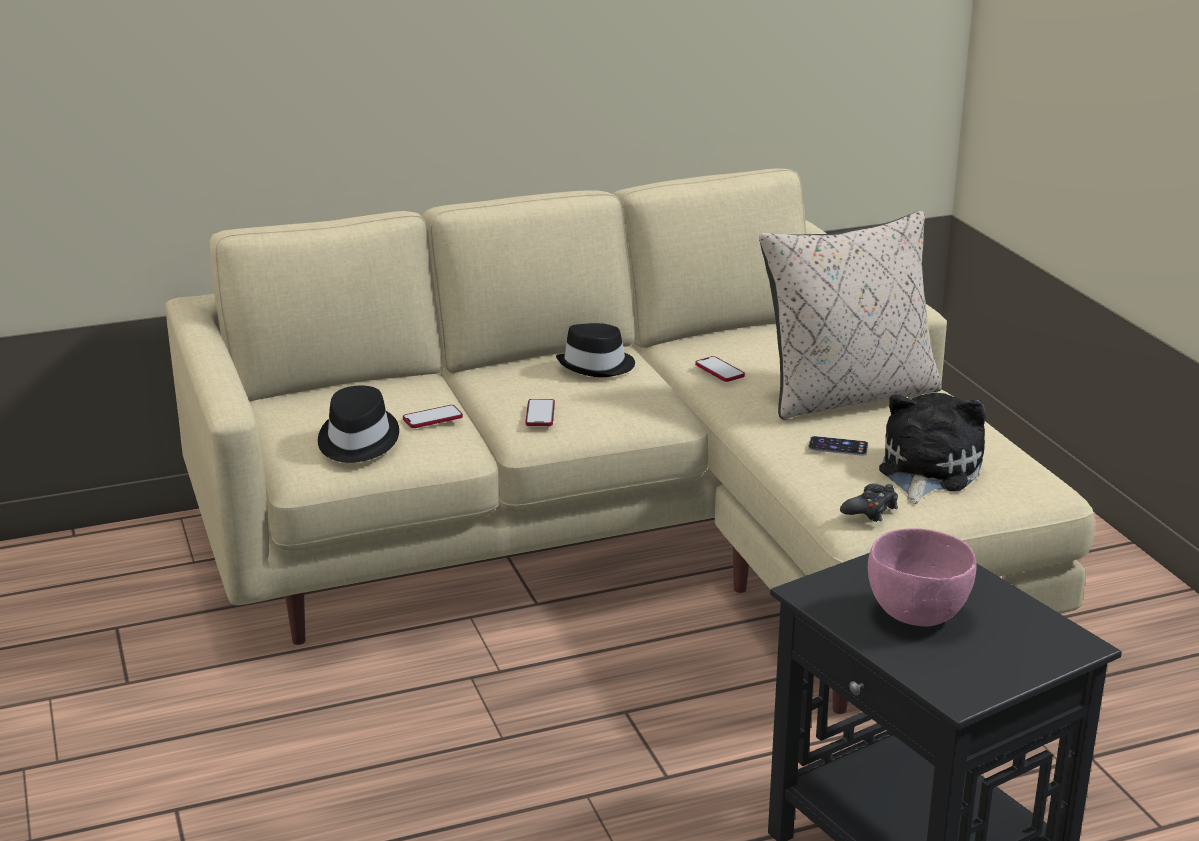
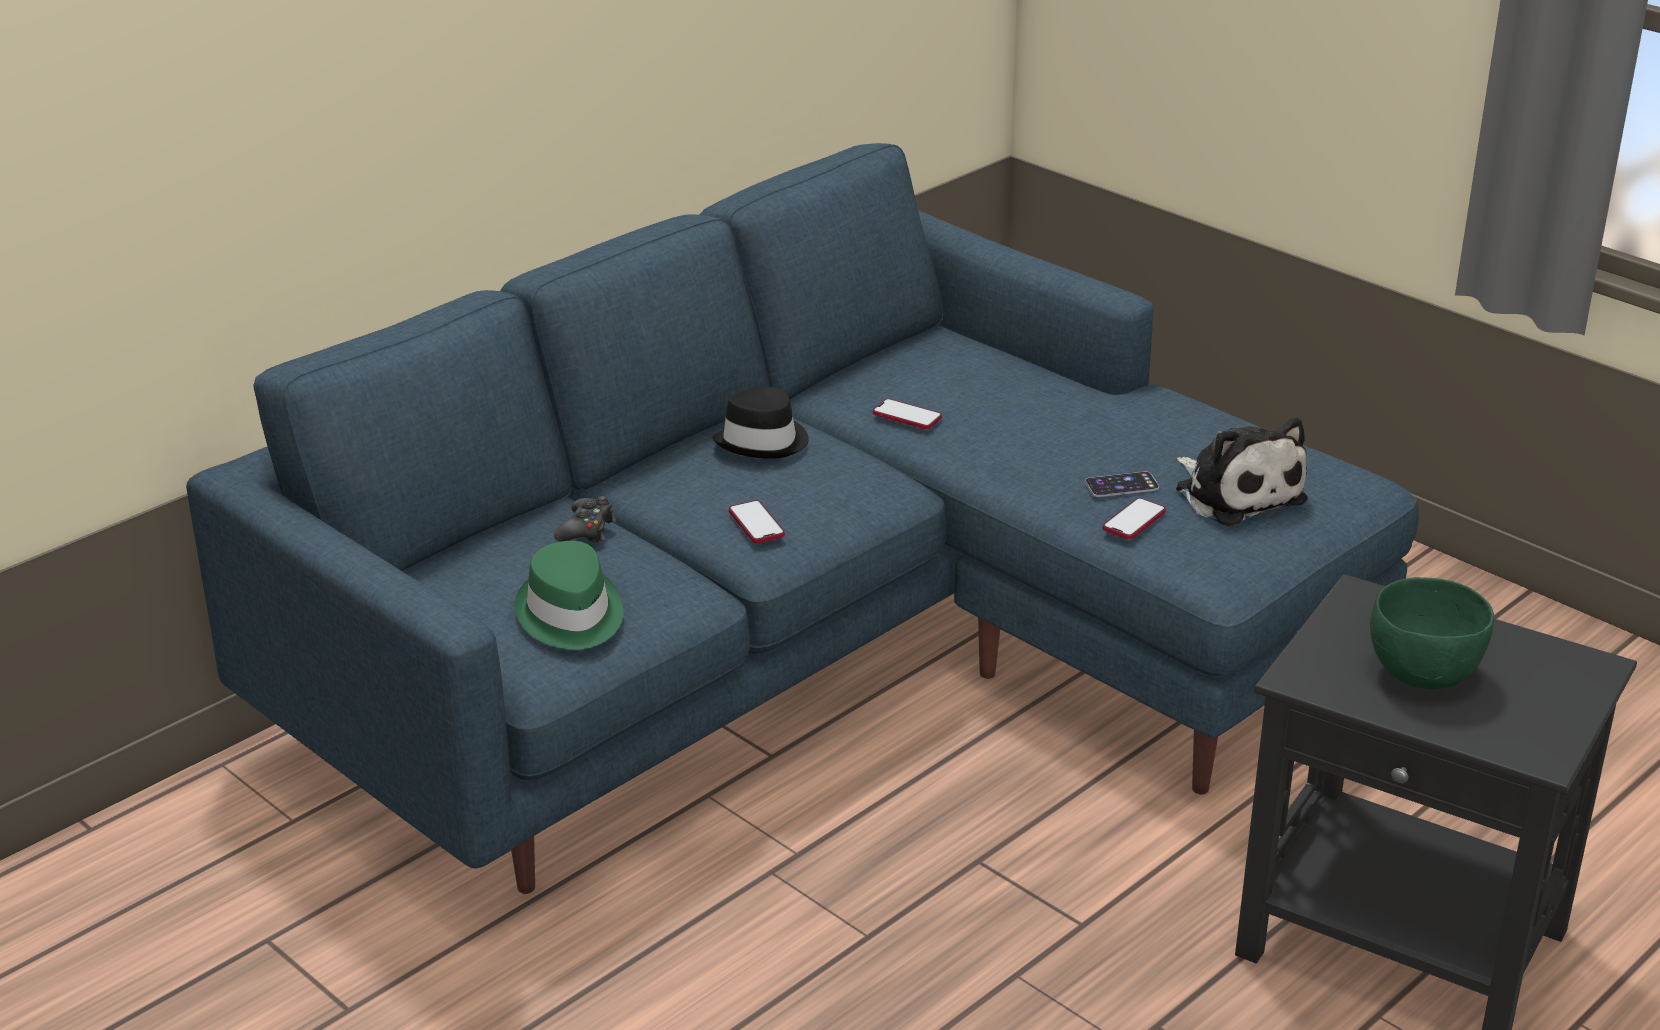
camera: 25 degrees left, 5 degrees up
(356, 440) = (570, 615): black hat -> green hat
(432, 418) = (634, 561): phone -> phone (1134, 521)
(623, 549) = (816, 658): beige sofa -> blue sofa
(849, 396) = (1075, 417): beige pillow -> none
(870, 510) = (1222, 556): black game controller -> black game controller (586, 529)
(915, 614) = (1422, 675): pink bowl -> green bowl
(926, 471) = (1236, 493): plush toy -> plush toy turned 150 degrees clockwise

